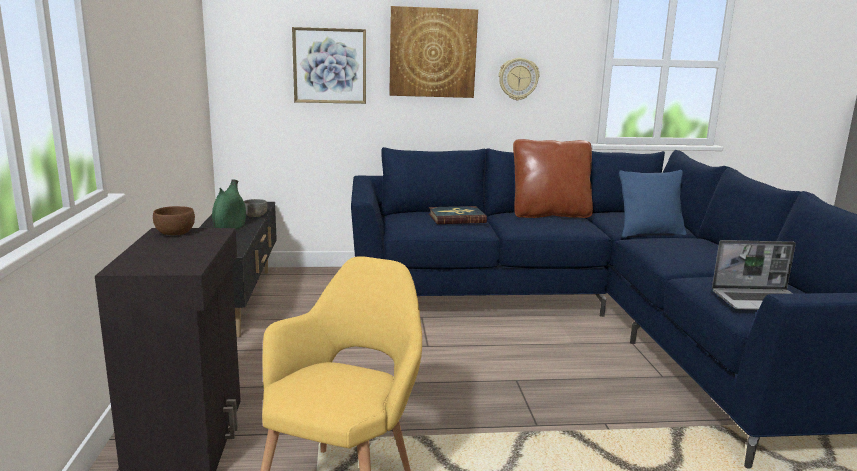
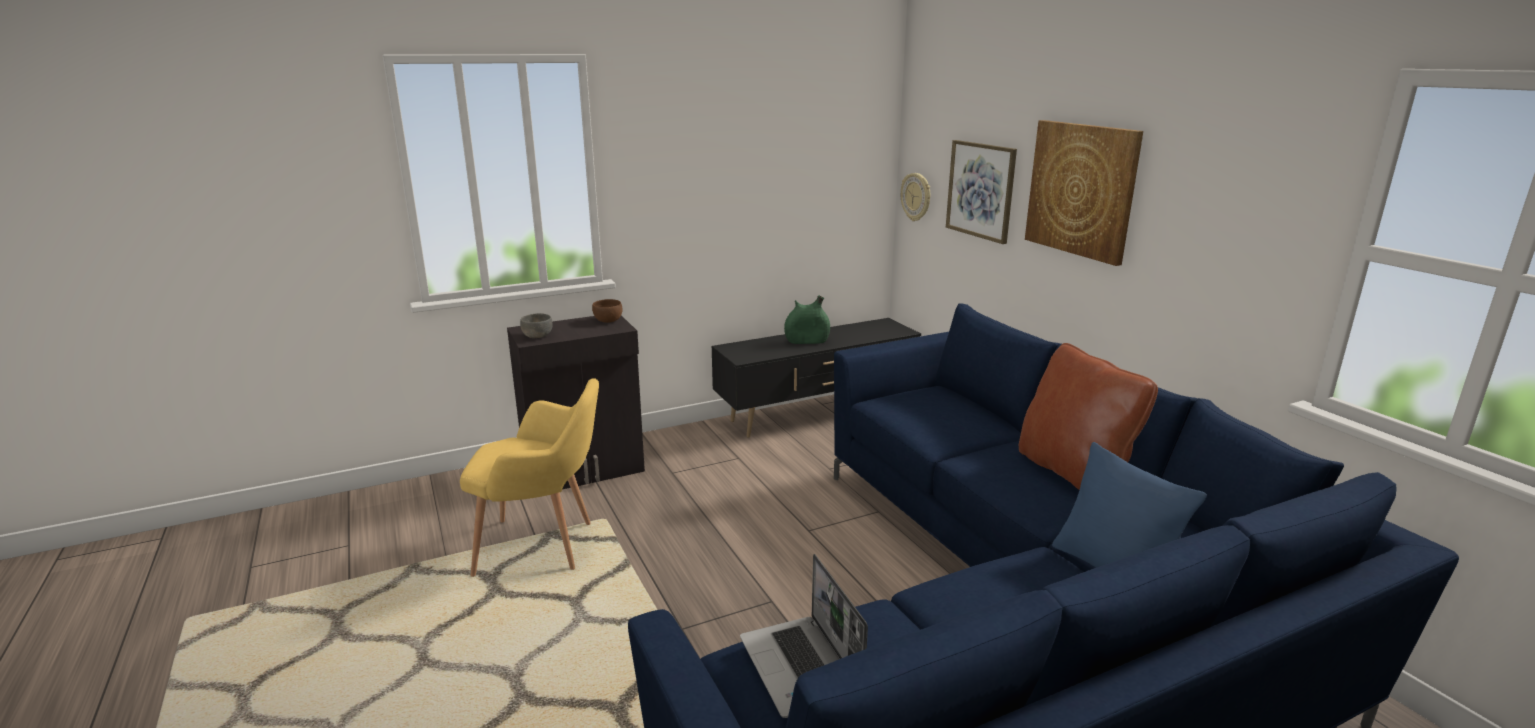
camera: 70 degrees right, 5 degrees up
(255, 215) = (859, 339): grey bowl -> grey bowl (537, 335)
(456, 218) = (955, 418): book -> none
(518, 79) = (1188, 250): wall clock -> wall clock (916, 197)

